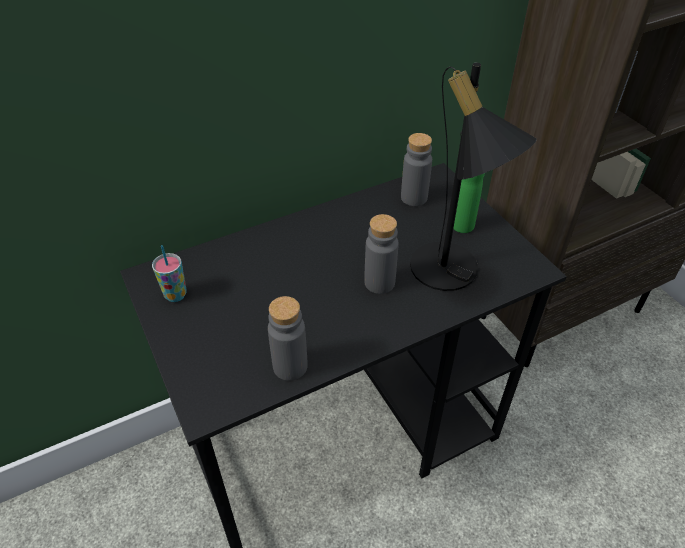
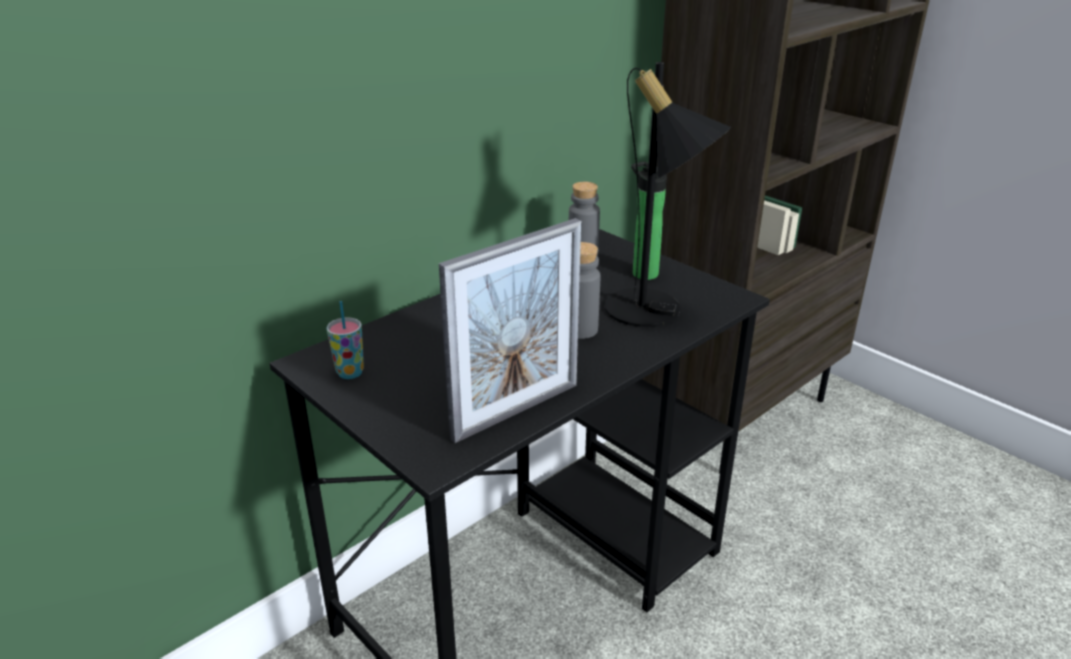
camera: 15 degrees left, 15 degrees down
(290, 366) = (516, 411): grey bottle -> picture frame

